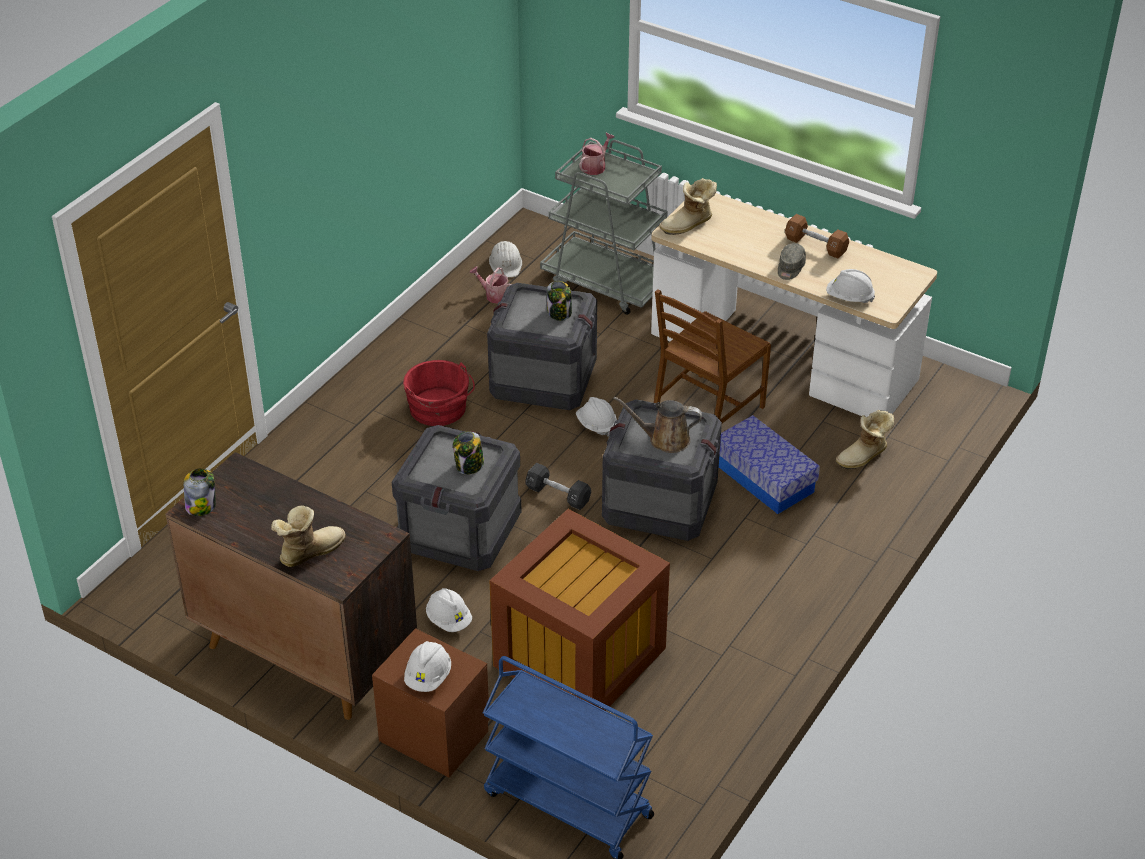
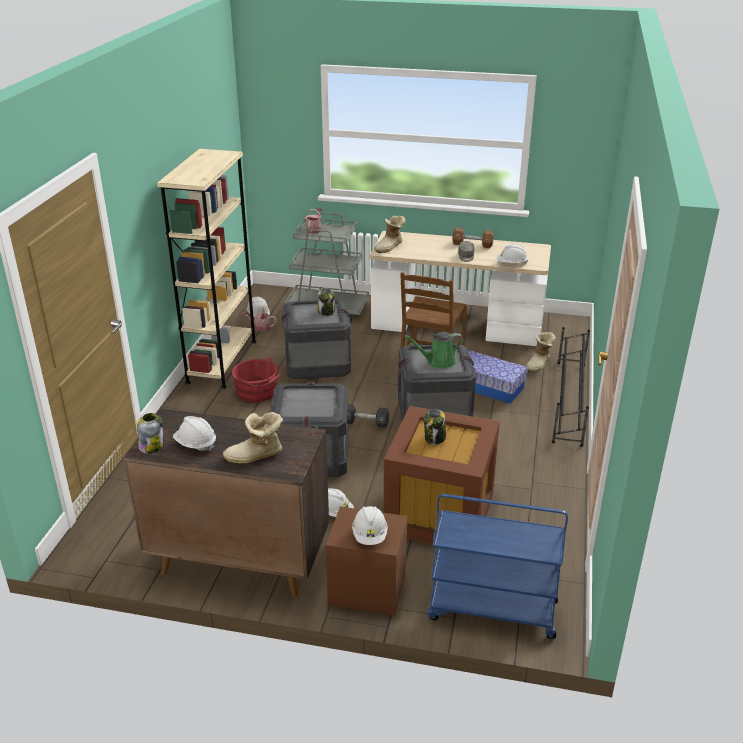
camera: 20 degrees left, 10 degrees down
(309, 551) = (255, 456): boot -> boot turned 135 degrees counterclockwise
(415, 345) = (222, 361): none -> beige bookcase
(469, 466) = (318, 401): jar -> jar (435, 438)
(596, 425) = (366, 380): white hard hat -> white hard hat (195, 444)
(665, 439) = (438, 362): brown watering can -> green watering can
(865, 532) = (568, 402): none -> black shoe rack

